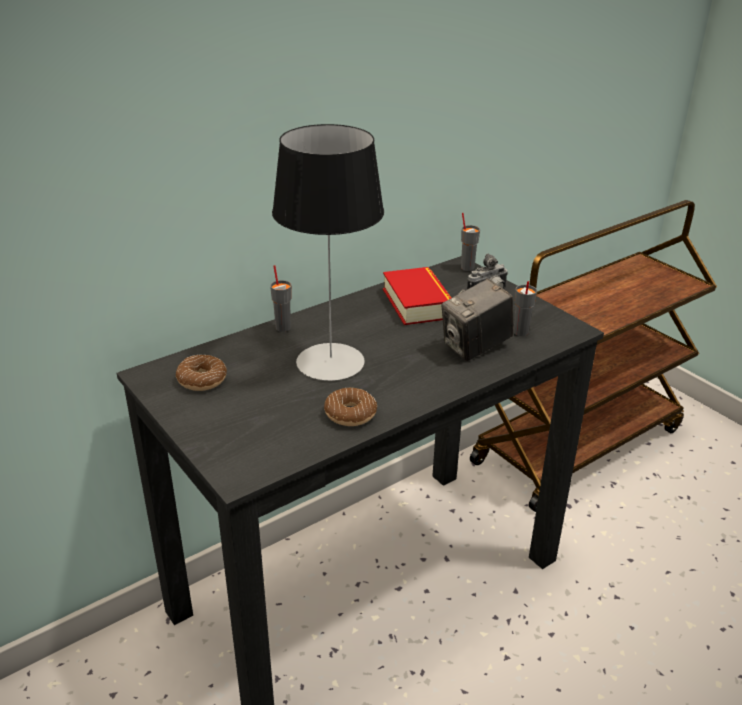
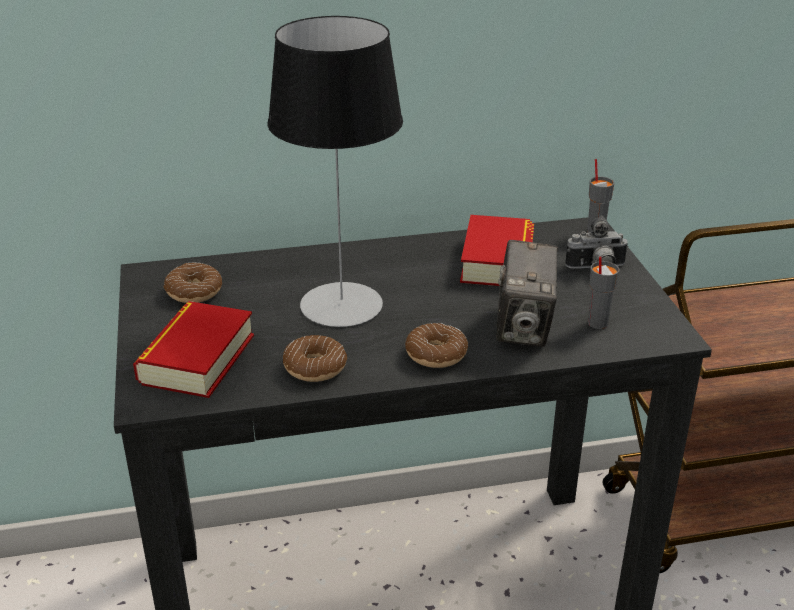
camera: 25 degrees right, 0 degrees up
(251, 432) = (197, 359): none -> book
(283, 327) = (322, 255): grey cup -> none
(430, 381) = (436, 354): none -> donut
(475, 347) = (524, 328): camera -> camera turned 75 degrees counterclockwise

